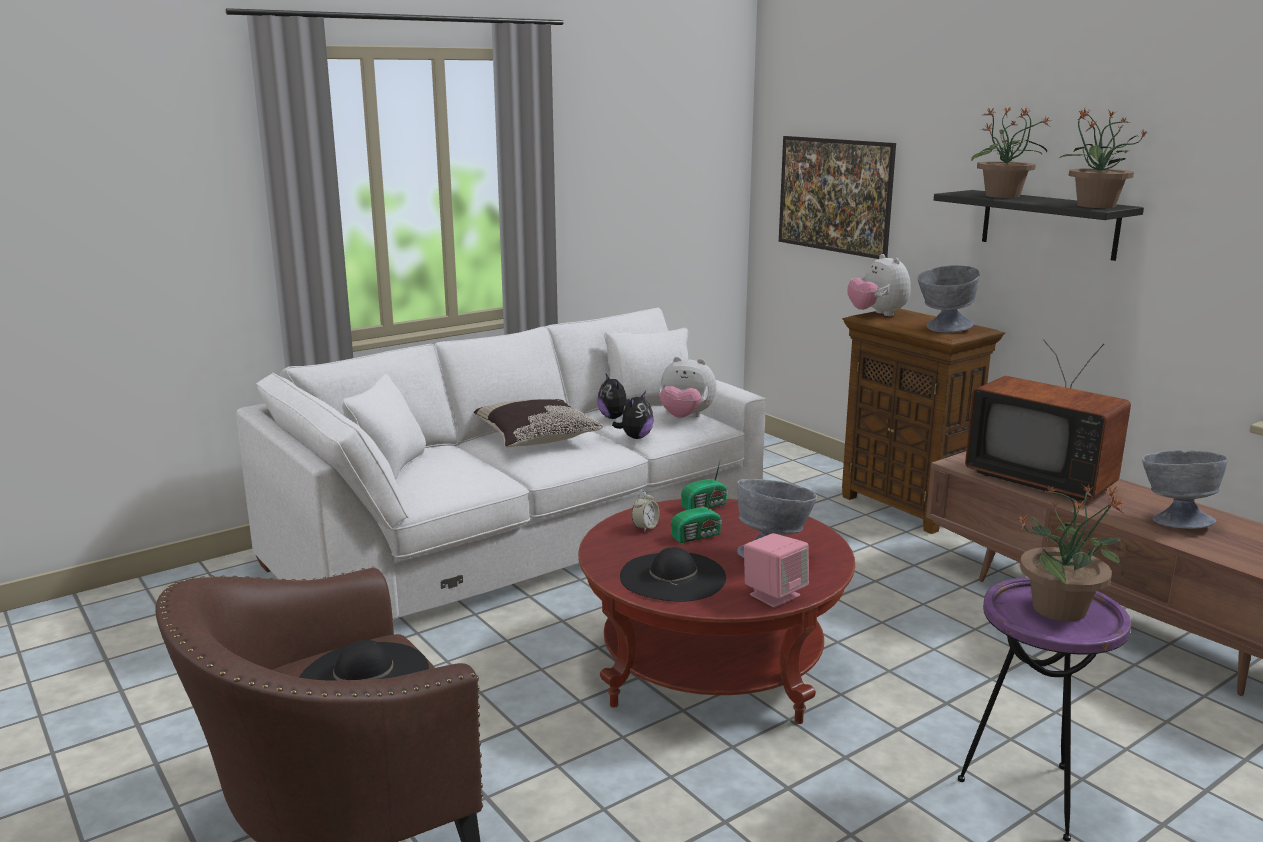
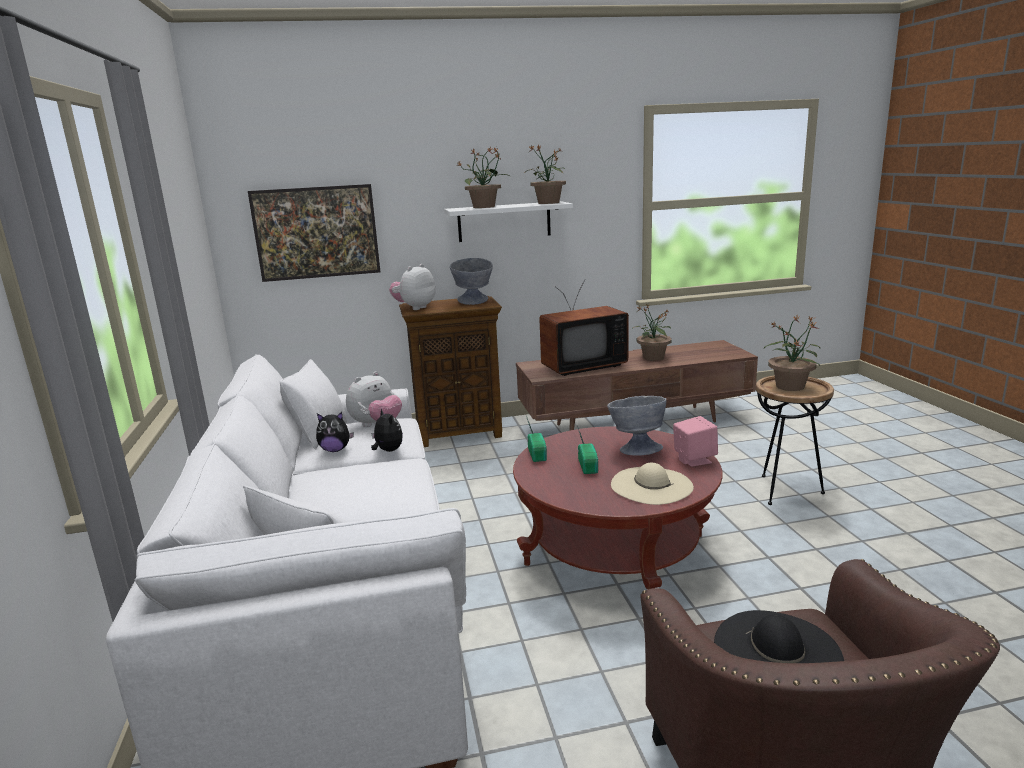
camera: 65 degrees left, 0 degrees up
(537, 438) = (344, 488): pillow -> none
(645, 527) = (559, 481): alarm clock -> none
(673, 577) = (651, 485): black hat -> beige hat
(877, 314) = (414, 308): plush toy -> plush toy turned 120 degrees clockwise
(1029, 794) = (784, 490): purple side table -> brown side table
(1049, 224) = (504, 221): black shelf -> white shelf
(1173, 520) = (653, 357): grey bowl -> potted plant

